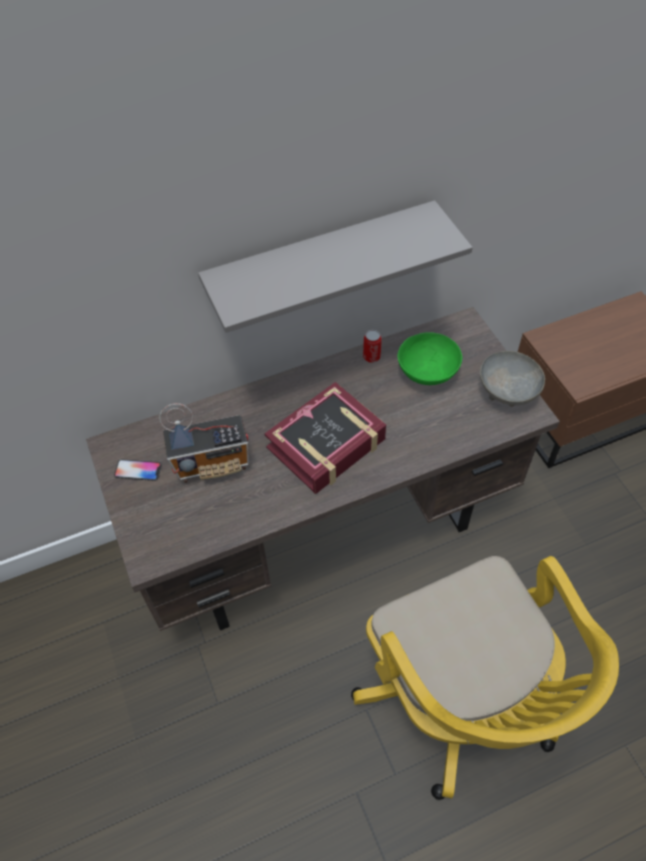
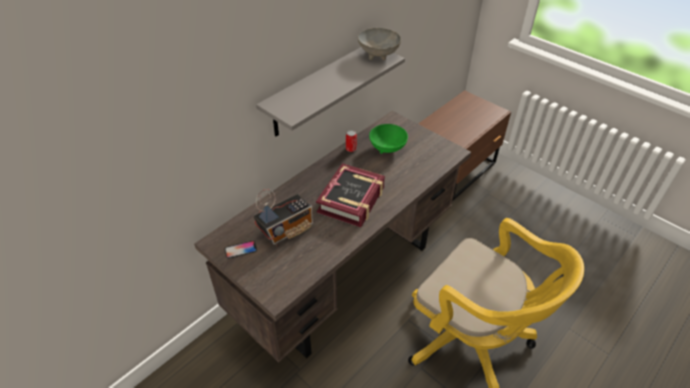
camera: 25 degrees left, 10 degrees down
(508, 393) = (437, 146): grey bowl -> grey bowl (379, 55)

